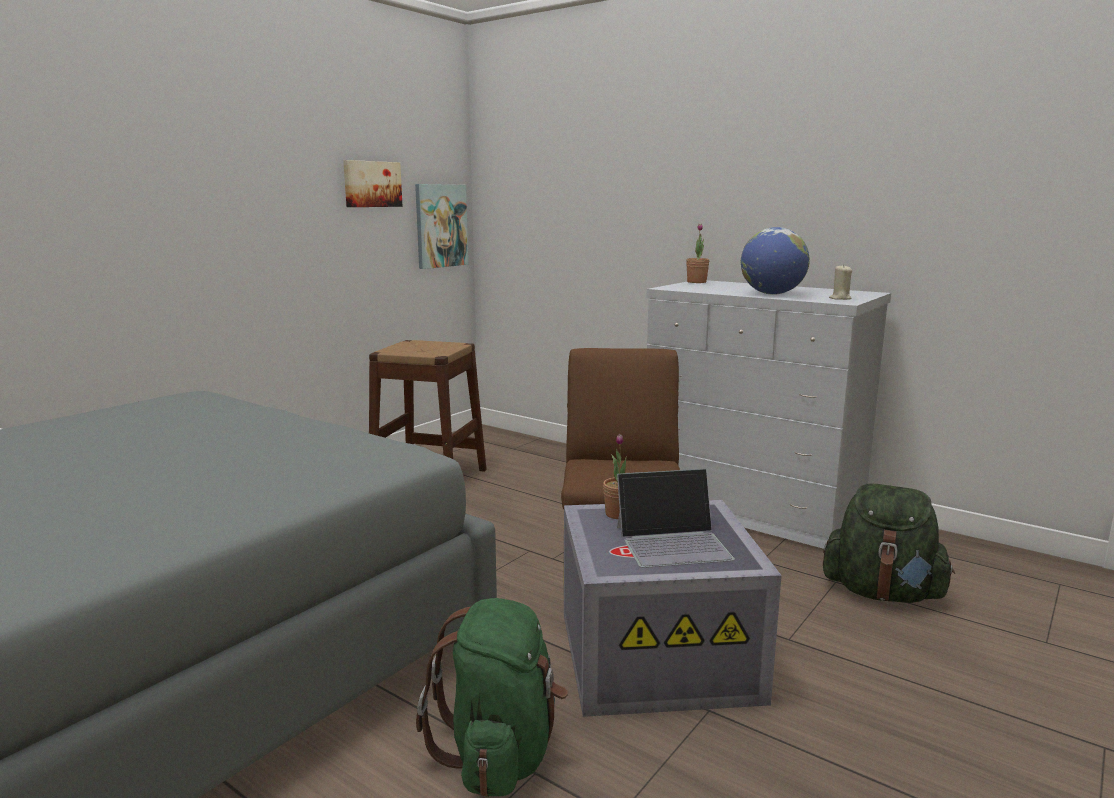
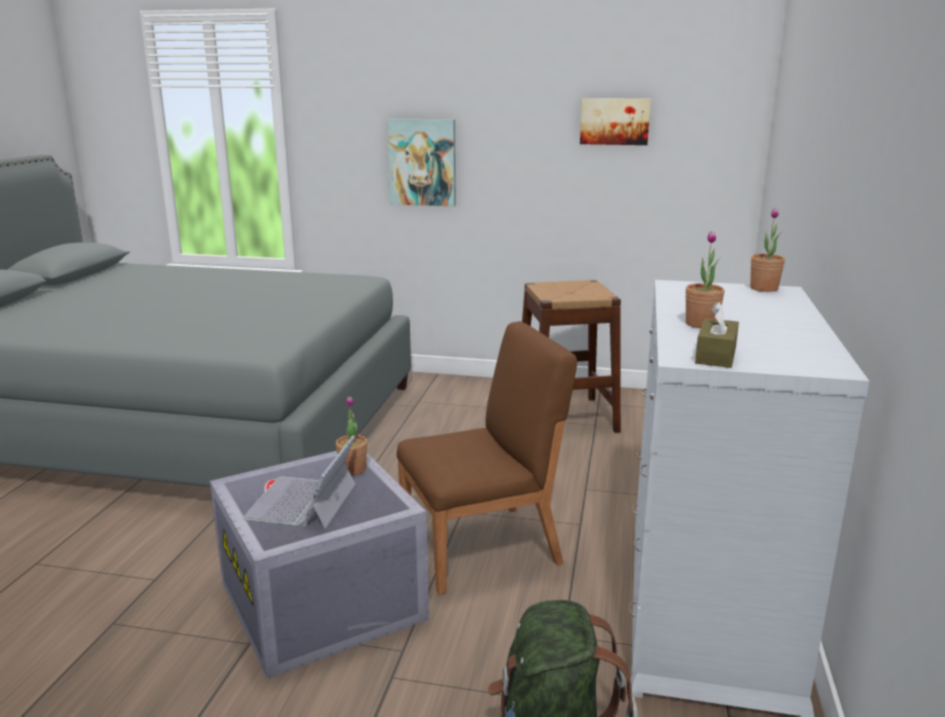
camera: 65 degrees right, 5 degrees up
(440, 226) = (708, 168): picture -> picture (422, 162)
(500, 753) = (172, 561): green backpack -> none
(673, 542) = (302, 502): laptop -> laptop turned 45 degrees clockwise
(772, 294) = (701, 324): globe -> potted plant
(840, 298) = (716, 355): beige candle -> brown tissue box

